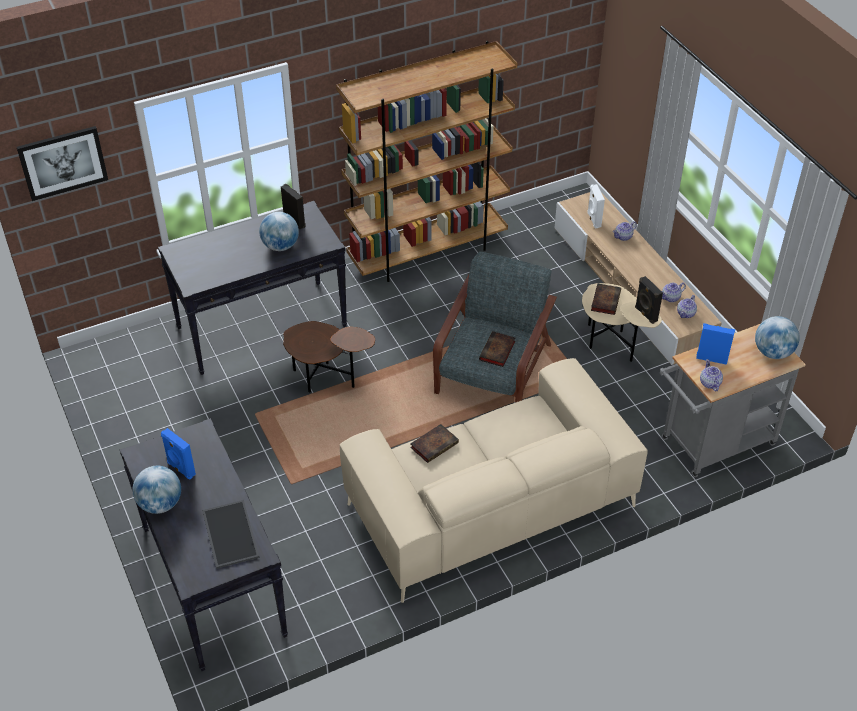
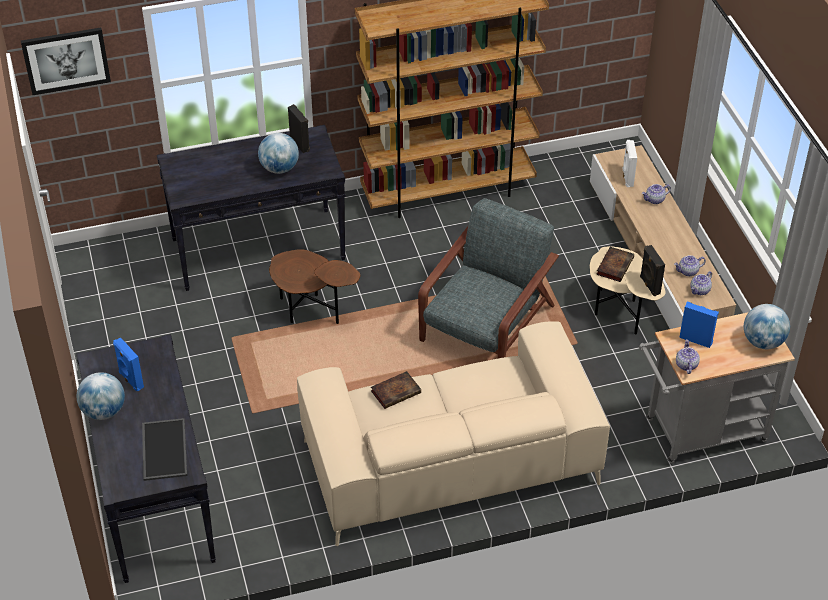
camera: 10 degrees right, 0 degrees up
(497, 352) = (485, 305): book -> none

